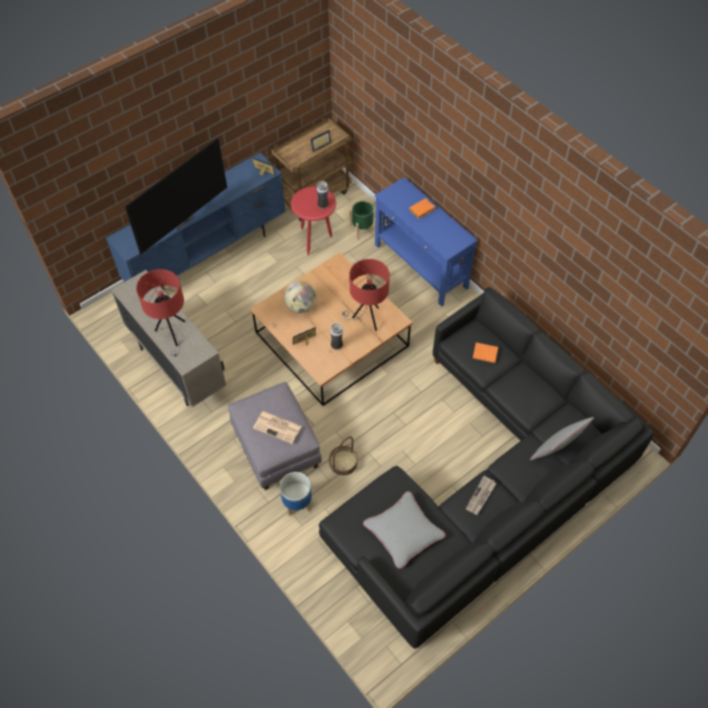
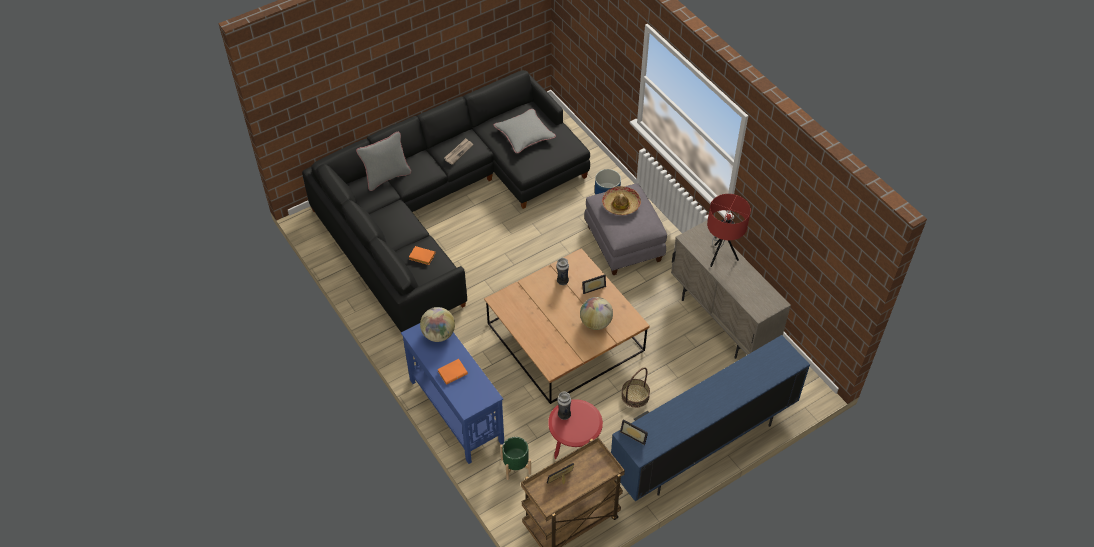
camera: 175 degrees left, 5 degrees down
(181, 219) = (727, 379): television -> none
(278, 427) = (621, 204): newspaper -> hat
(343, 462) = (565, 228): basket -> basket (635, 396)
(367, 318) = (529, 305): red table lamp -> none
(442, 240) = (438, 334): none -> globe

